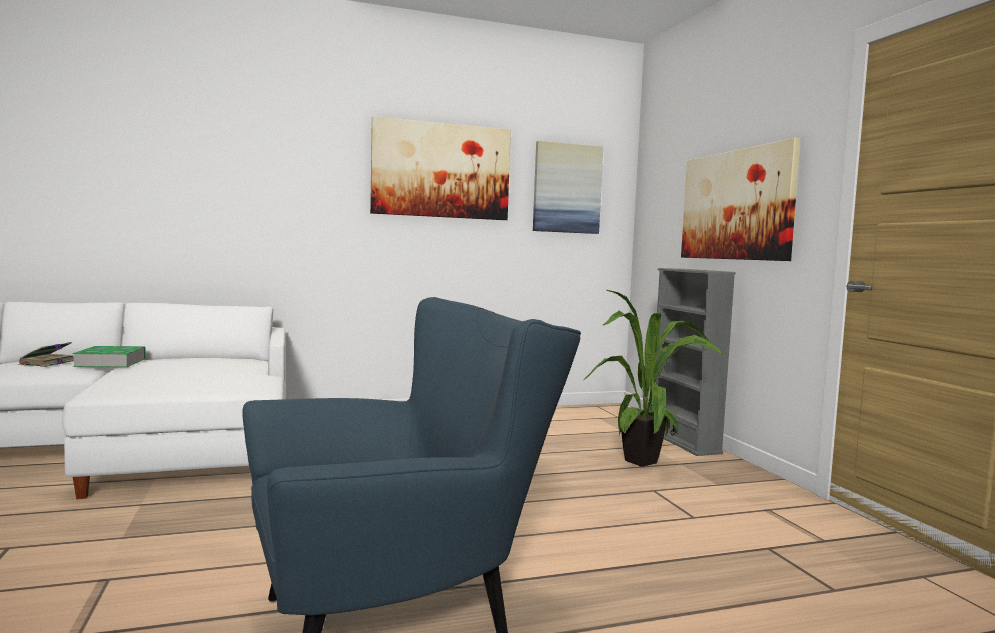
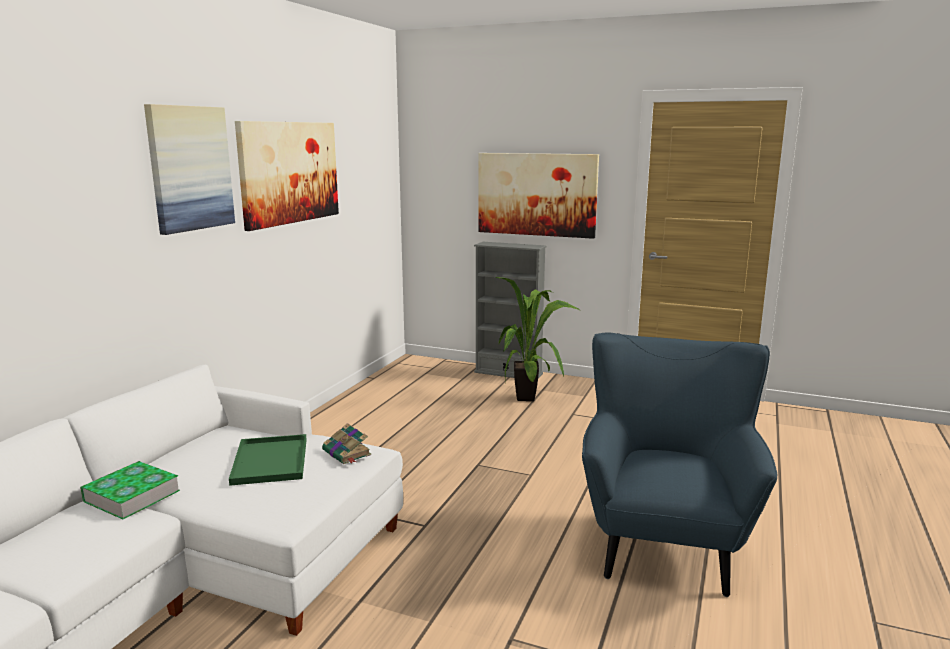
camera: 50 degrees left, 10 degrees up
(46, 363) = (74, 532): book -> book (347, 453)
(196, 370) = (269, 460): none -> green tray
(567, 188) = (366, 174): picture -> picture (190, 168)

